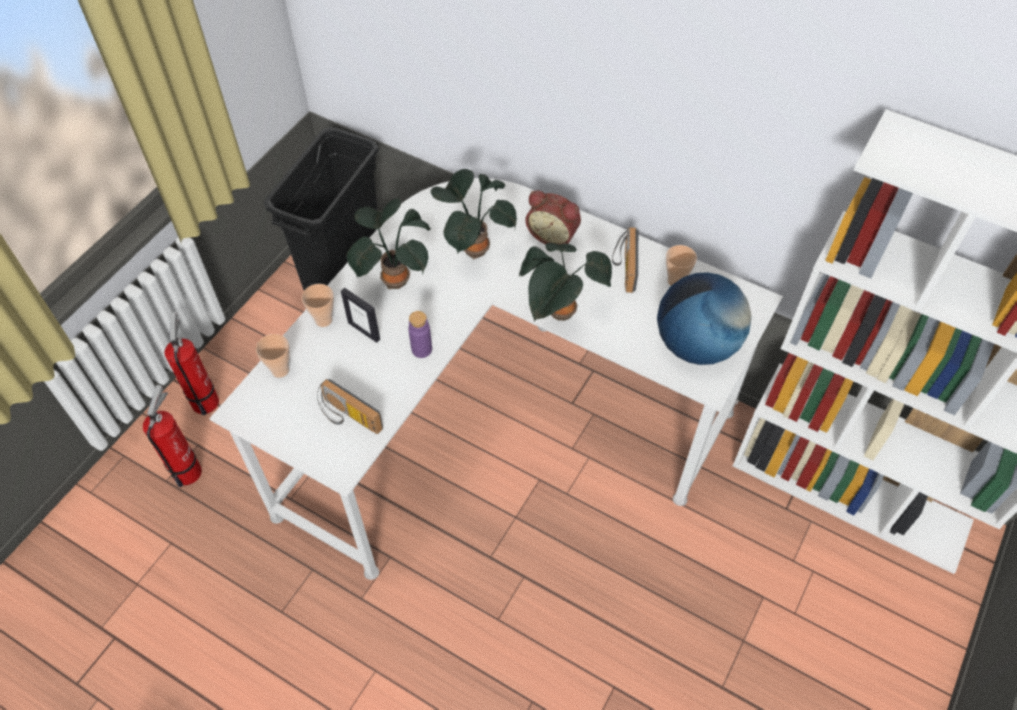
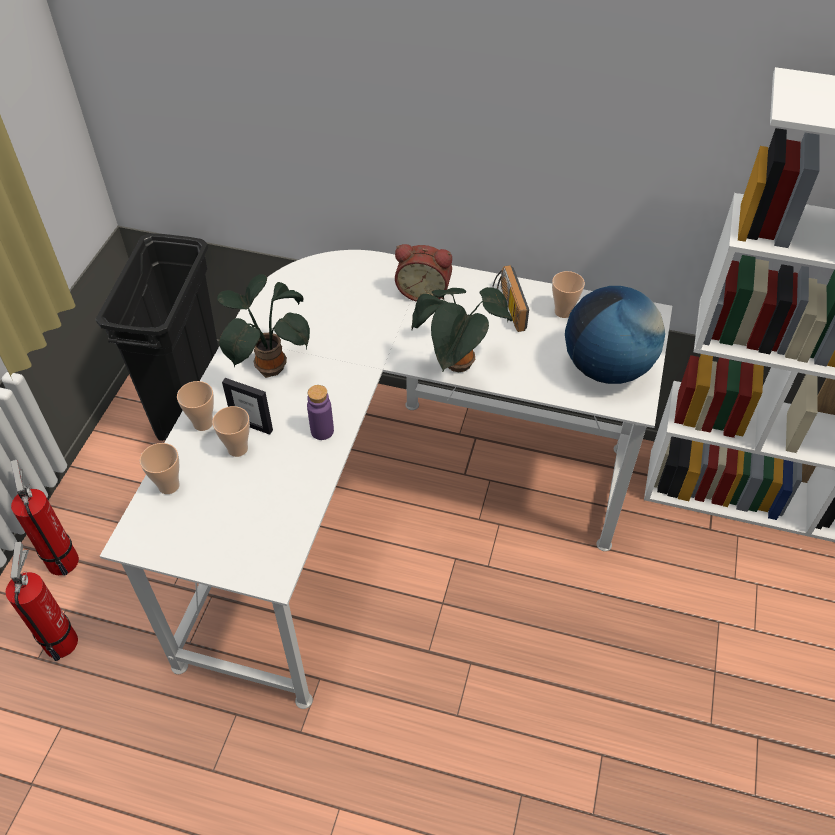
camera: 15 degrees left, 5 degrees down
(346, 349) = (237, 448): none -> cup
(347, 418) = (262, 519): radio -> none
(473, 248) = (344, 319): potted plant -> none

